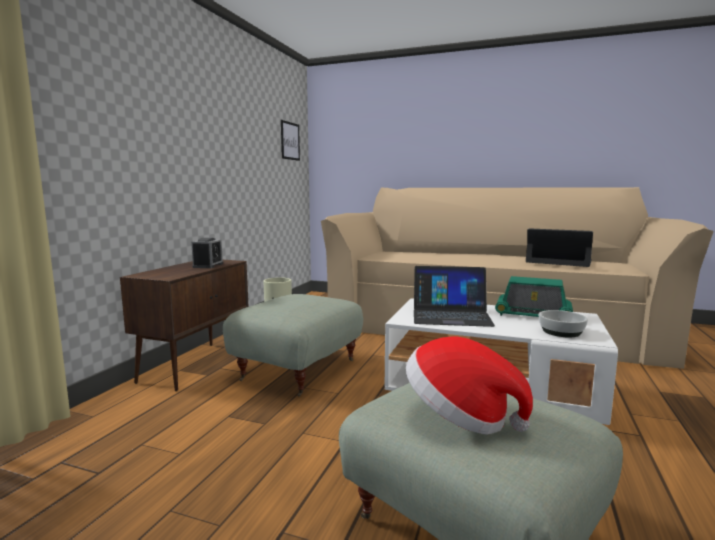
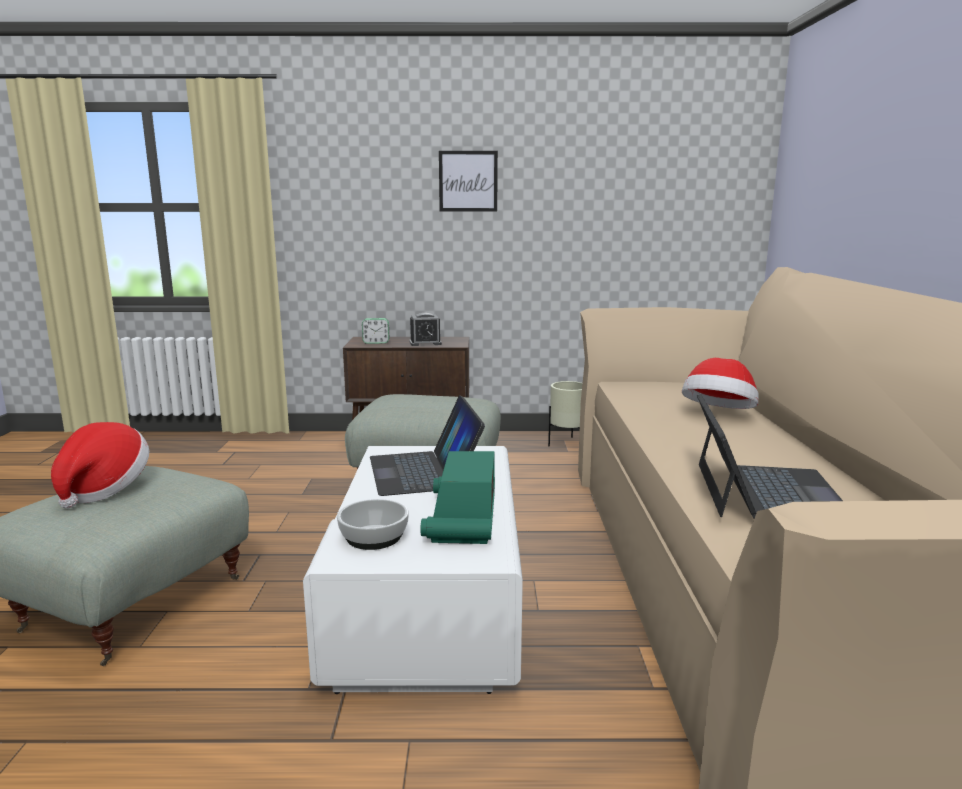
camera: 70 degrees right, 5 degrees up
(171, 273) = (376, 342): none -> alarm clock
(290, 141) = (703, 179): picture -> picture (468, 181)
(448, 254) = (718, 414): none -> hat

